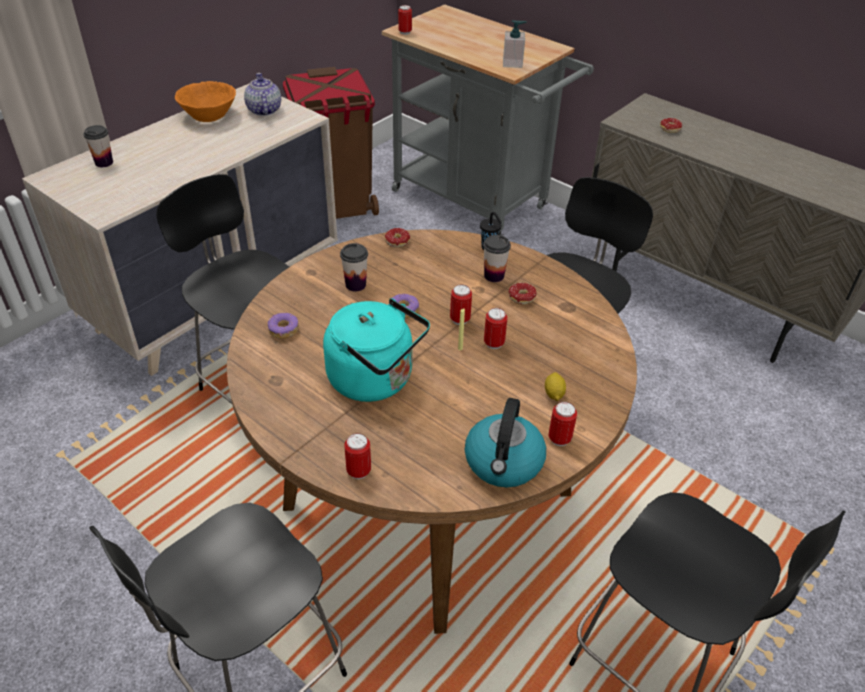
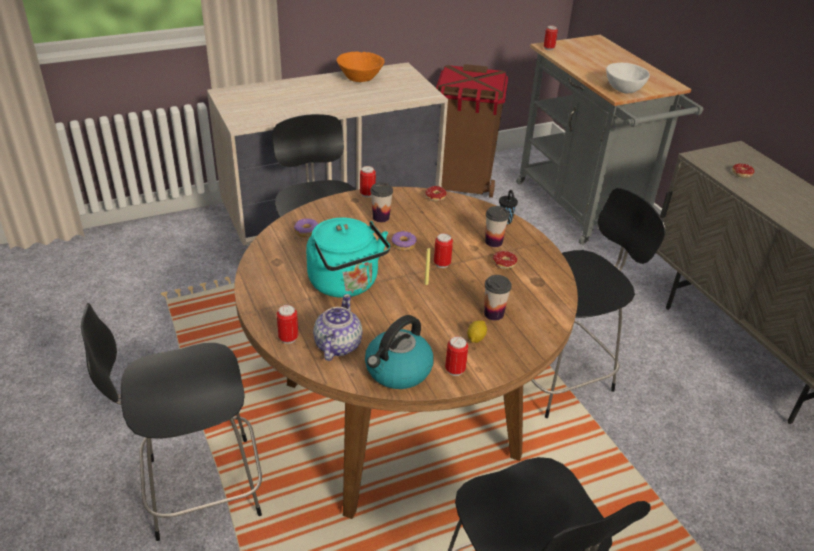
camera: 25 degrees right, 5 degrees down
(104, 163) = (265, 92): cup -> cup (493, 314)
(264, 110) = (402, 83): teapot -> teapot (337, 345)
(494, 343) = (455, 288): can -> can (367, 194)
(512, 63) = (623, 89): soap dispenser -> white bowl

